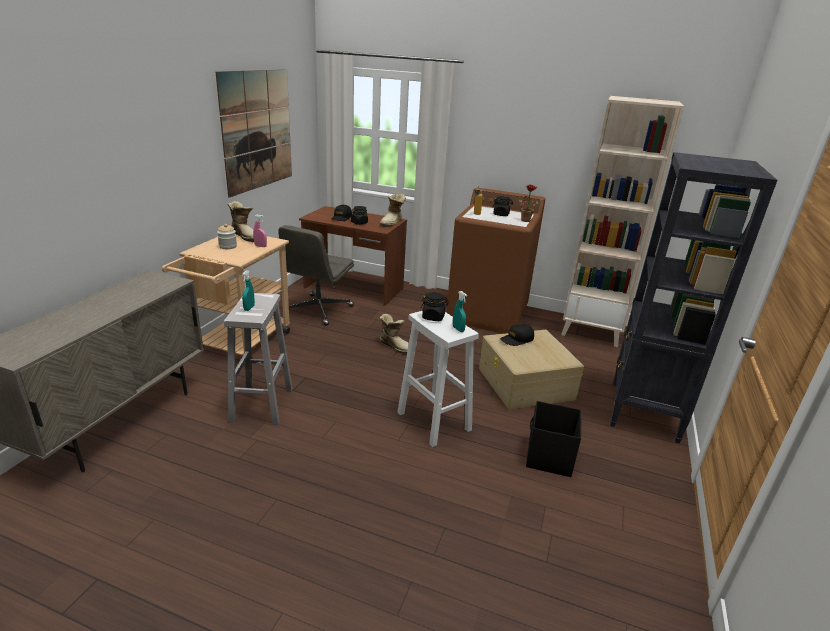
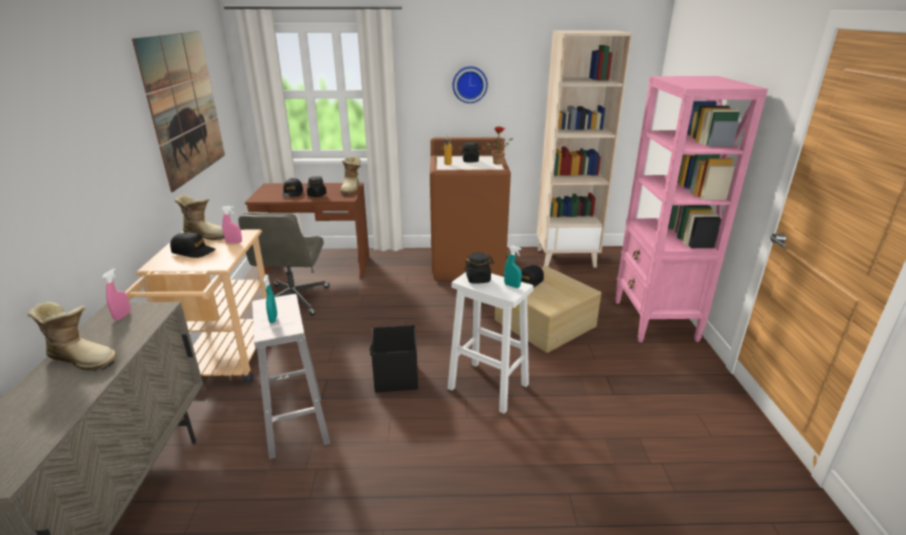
camera: 20 degrees left, 0 degrees up
(150, 281) = (123, 316): none -> pink spray bottle
(228, 246) = (193, 251): jar -> black cap
(395, 346) = (400, 318): boot -> boot (83, 358)
(520, 141) = (469, 84): none -> wall clock
(548, 457) = (610, 389): black storage box -> black storage box (395, 377)
(643, 411) = (654, 321): black bookcase -> pink bookcase

